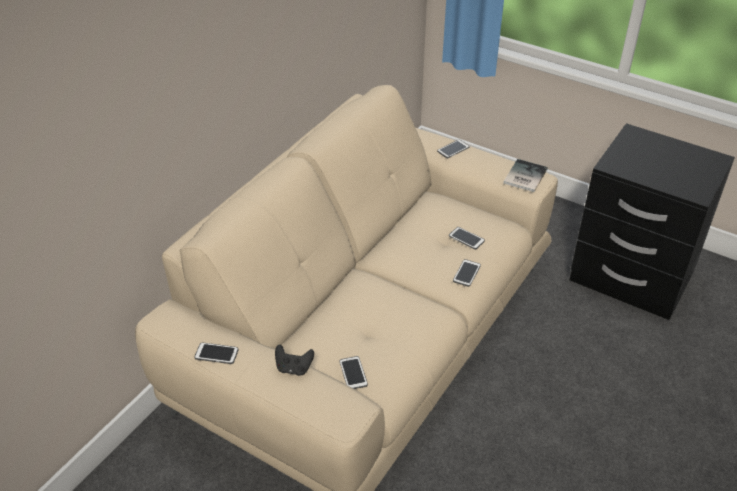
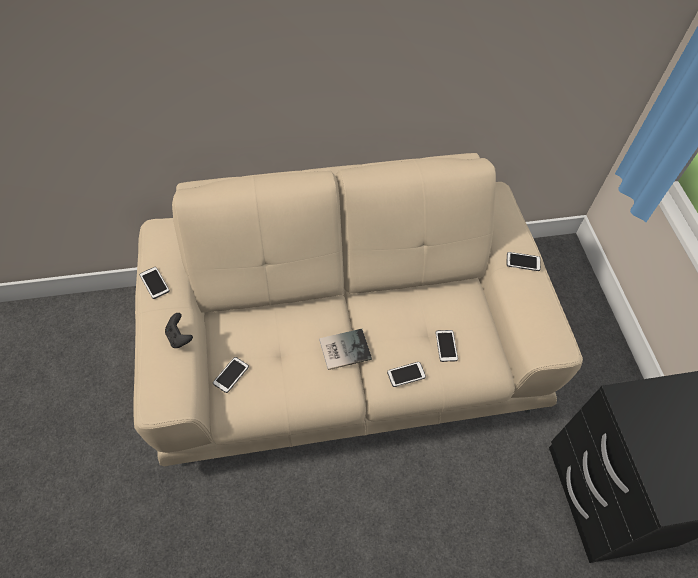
camera: 45 degrees right, 15 degrees up
(523, 176) = (548, 336): book -> book (343, 348)

